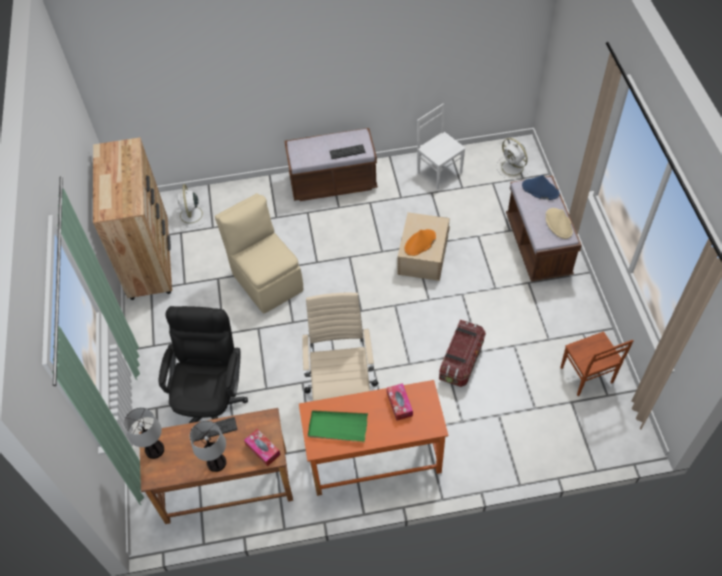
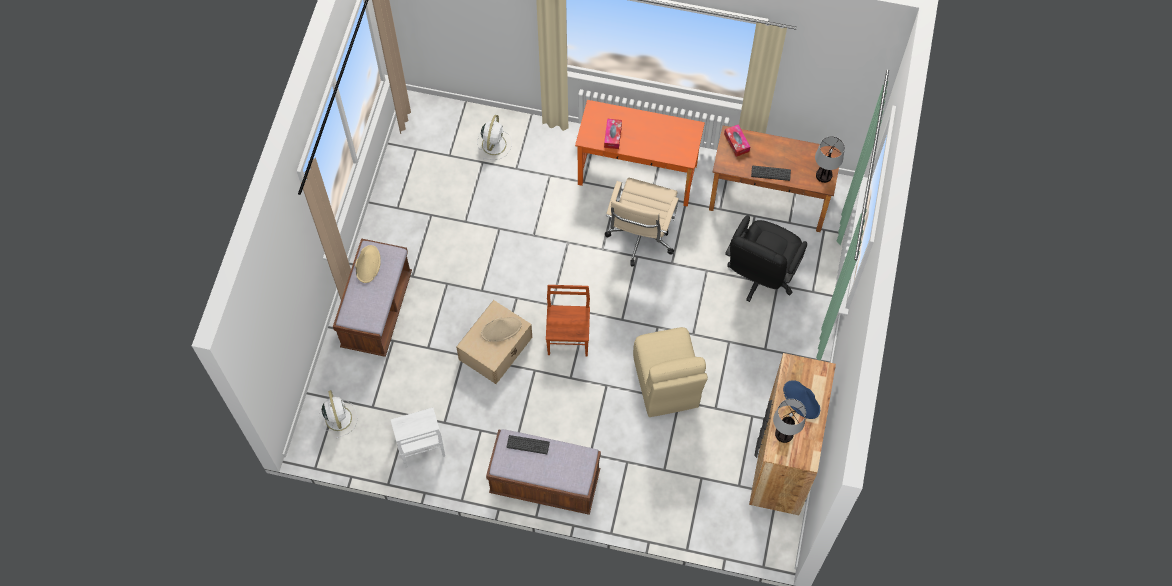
camera: 160 degrees left, 10 degrees up
(191, 215) = (720, 505): white fan -> white fan (494, 143)
(216, 462) = (776, 147): table lamp -> table lamp (784, 434)
(337, 427) = (670, 137): green tray -> none
(420, 243) = (501, 329): orange hat -> beige hat
(461, 360) = (520, 226): storage box -> none
(540, 190) = (359, 309): blue hat -> blue hat (801, 400)
(586, 376) = (421, 171): brown chair -> brown chair (569, 338)

